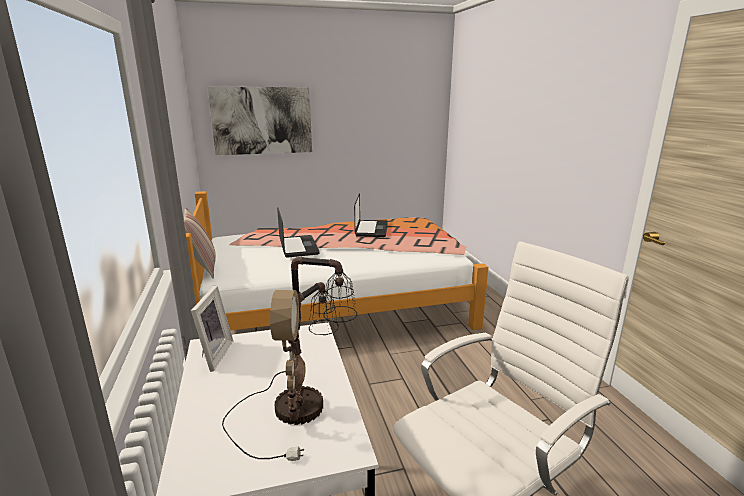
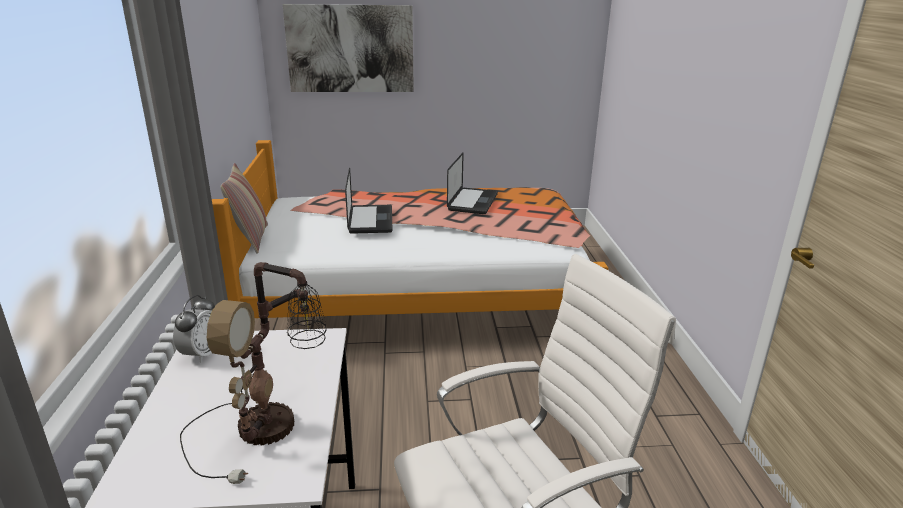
camera: 10 degrees right, 5 degrees up
(212, 355) = (201, 354): picture frame -> alarm clock

